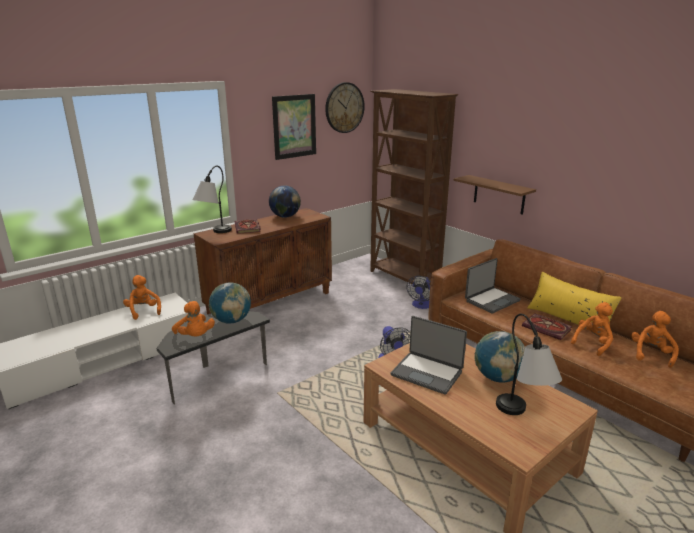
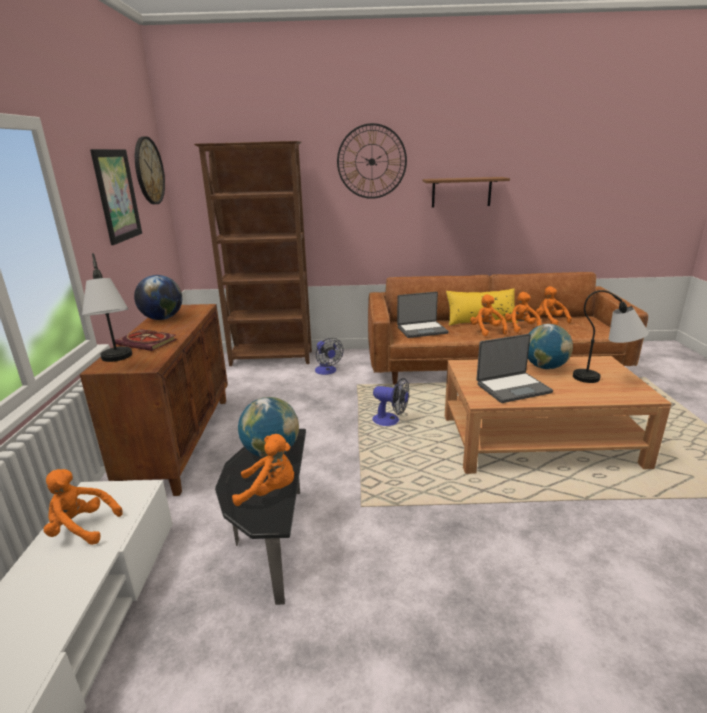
camera: 50 degrees left, 0 degrees up
(491, 300) = (422, 330): laptop -> laptop turned 75 degrees clockwise
(499, 194) = (364, 238): brown shelf -> brown shelf (461, 192)
(516, 120) = (371, 162): none -> wall clock
(548, 328) = (486, 331): book -> orange plush toy

